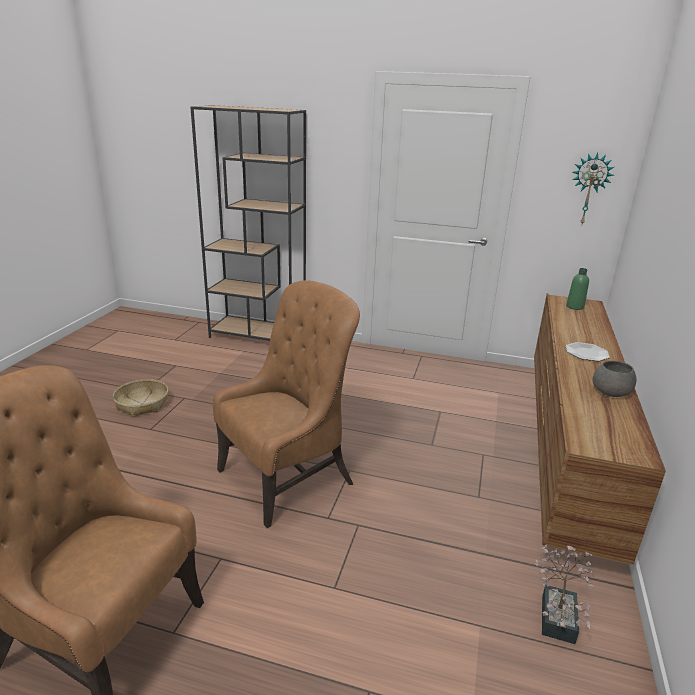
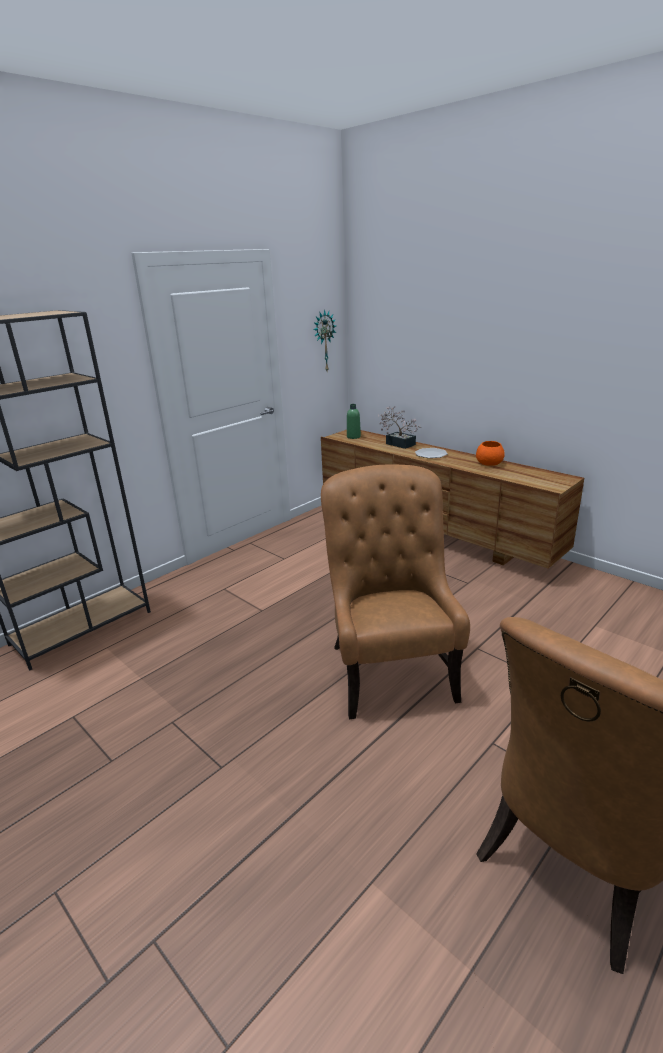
camera: 60 degrees left, 0 degrees up
(142, 404) = (148, 767): basket -> none
(558, 614) = (589, 593): potted plant -> potted plant (398, 443)
(611, 392) = (489, 463): grey bowl -> orange bowl

